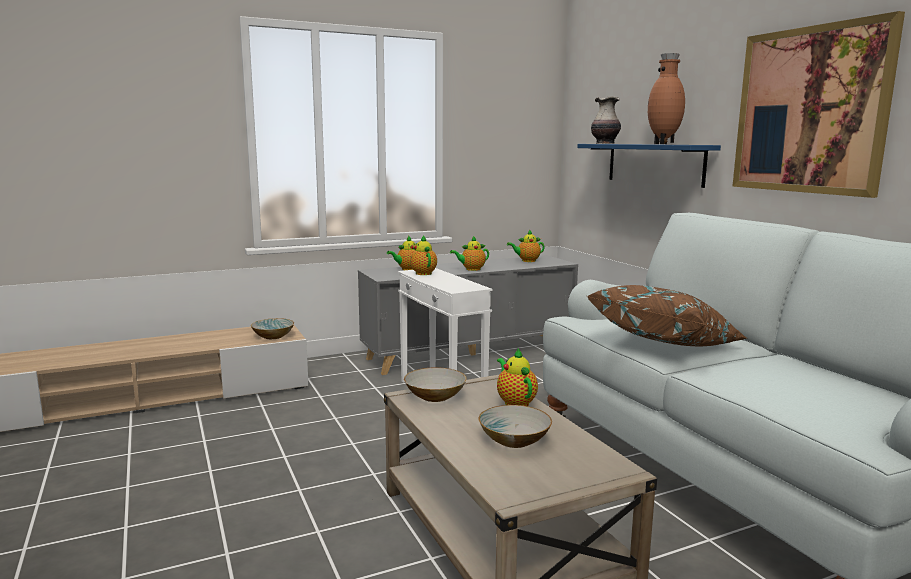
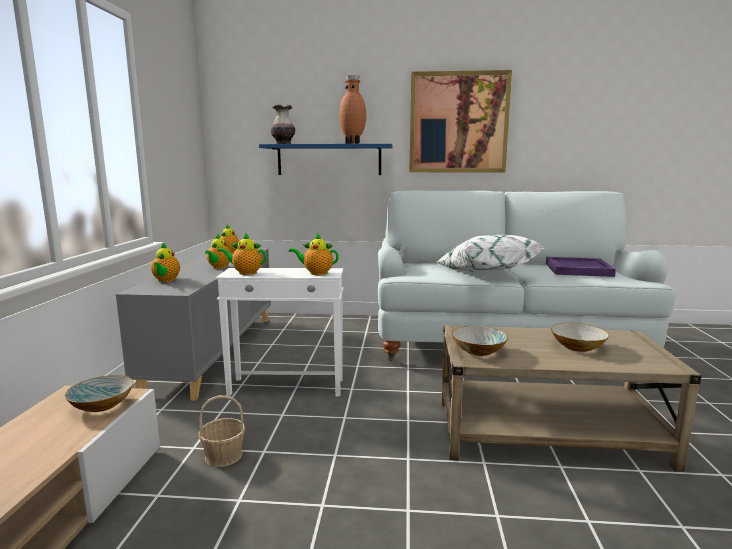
camera: 60 degrees left, 0 degrees up
(318, 407) = (223, 455): none -> basket
(515, 402) = (507, 333): teapot -> teapot (316, 273)
(665, 344) = (485, 273): brown pillow -> white pillow
(809, 385) = (577, 269): none -> purple tray

